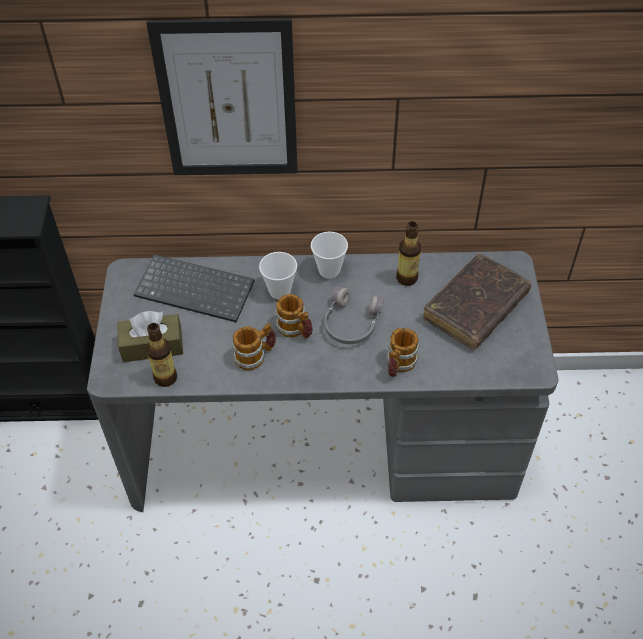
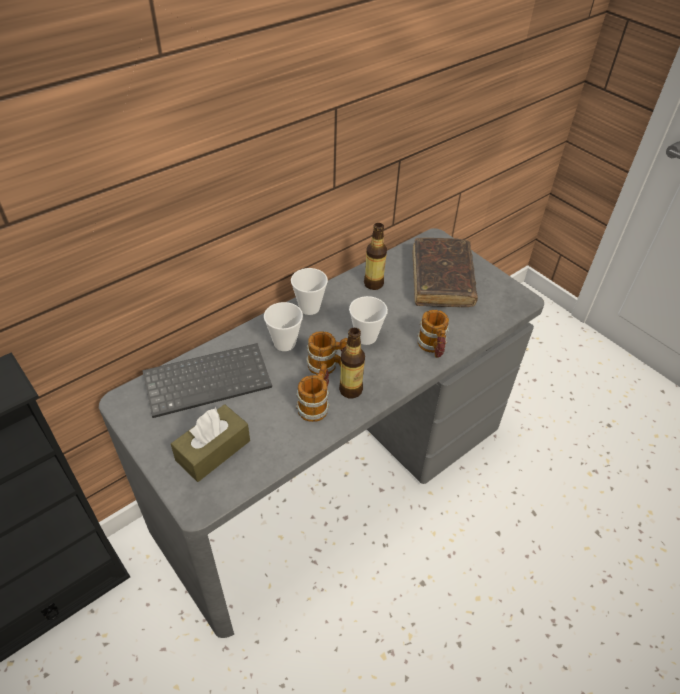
camera: 40 degrees left, 5 degrees down
(165, 378) = (253, 470): bottle -> bottle (351, 390)
(228, 101) = (193, 157): picture -> none
(350, 323) = (366, 337): grey headphones -> cup

